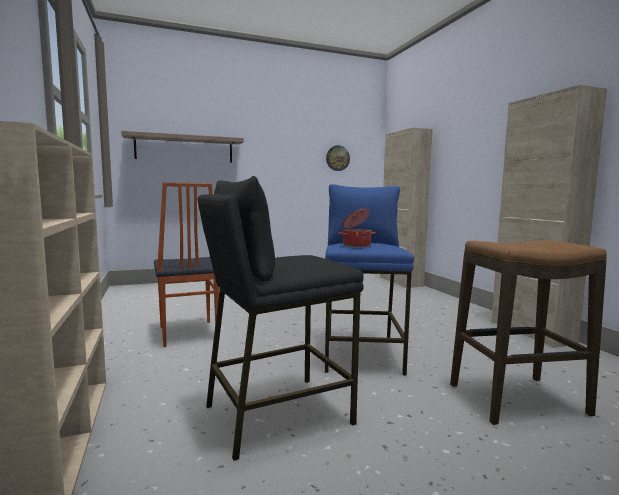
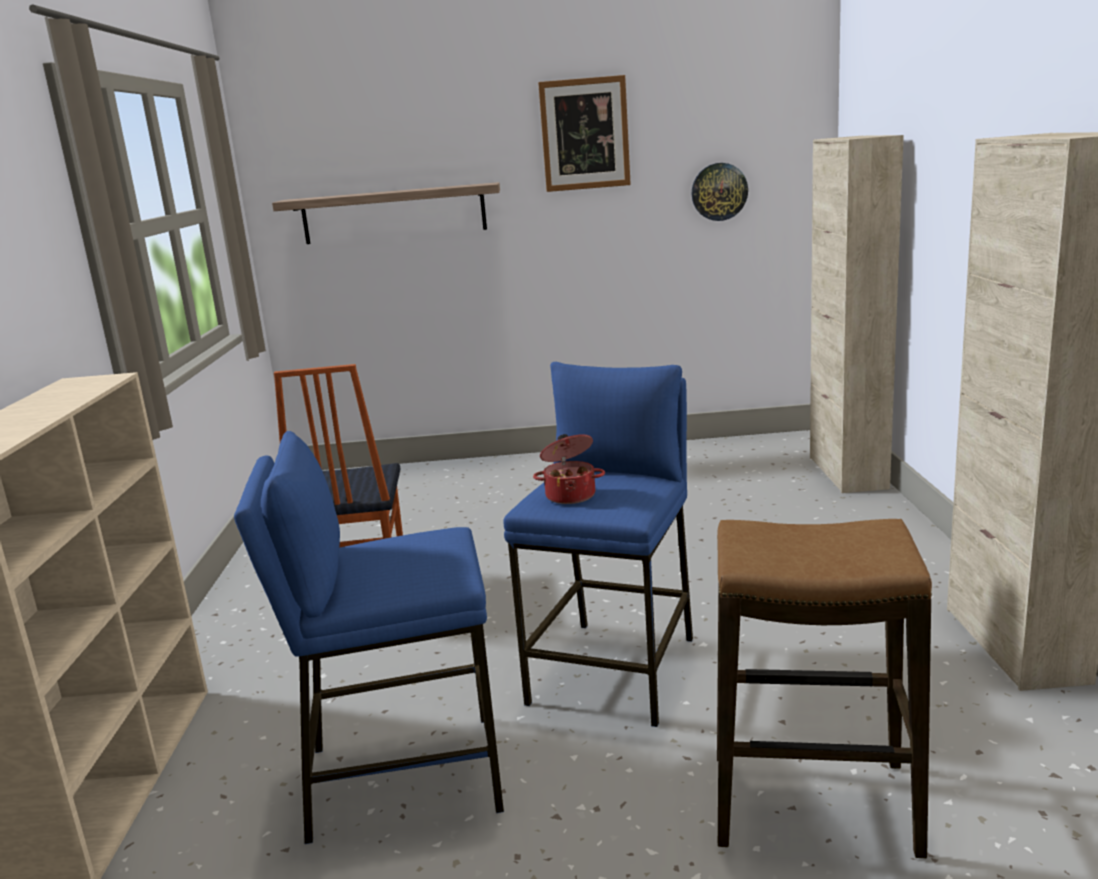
camera: 20 degrees right, 10 degrees up
(277, 413) = (403, 776): black stool -> blue stool
(281, 124) = (585, 134): none -> picture

